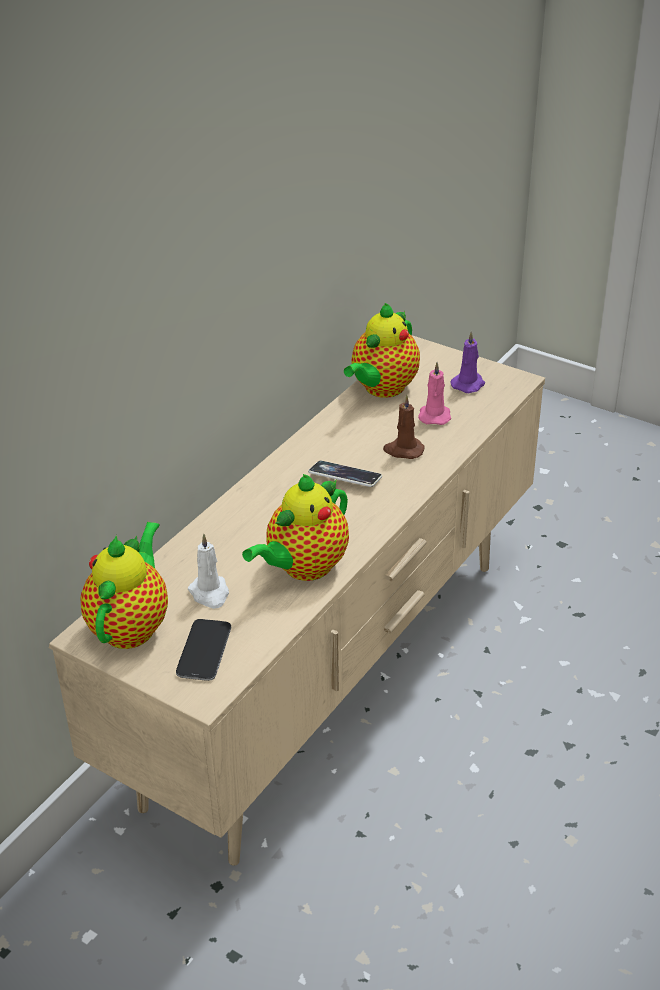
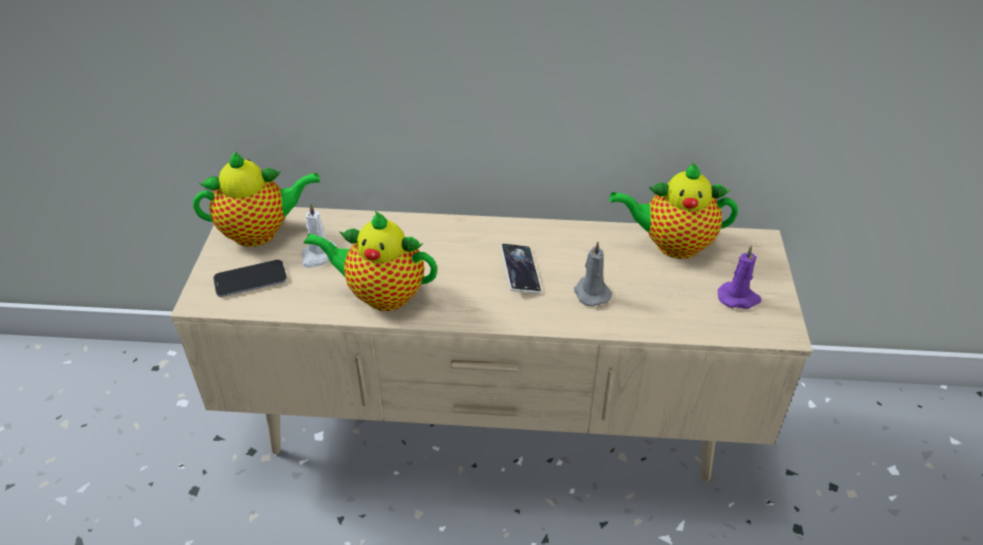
camera: 60 degrees right, 5 degrees up
(403, 450) = (591, 292): brown candle -> grey candle
(434, 415) = (664, 293): pink candle -> none

